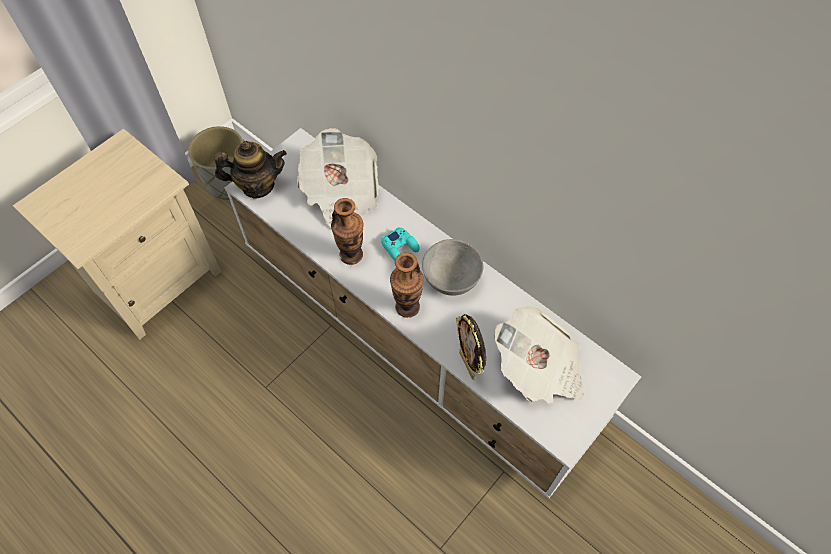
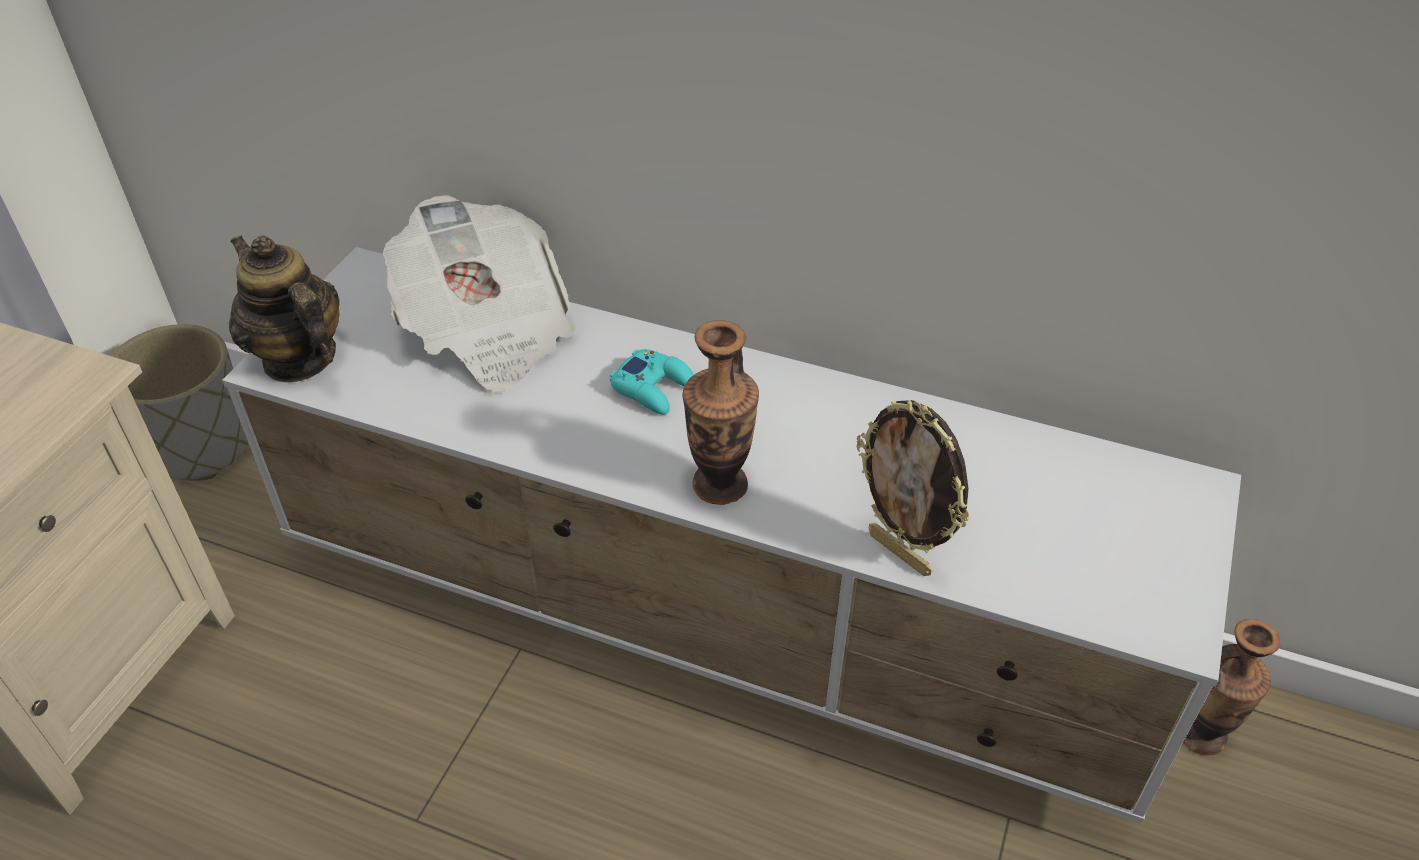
camera: 20 degrees left, 15 degrees down
(257, 185) = (299, 359): teapot -> teapot turned 105 degrees counterclockwise
(351, 255) = (556, 426): vase -> vase (1202, 734)
(450, 279) = (783, 414): grey bowl -> none
(538, 369) = (1044, 518): newspaper -> none

